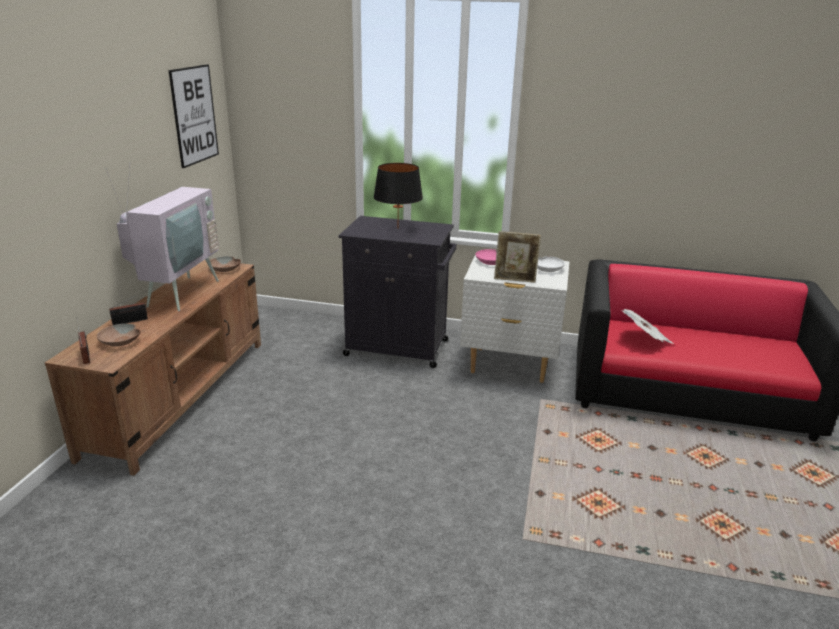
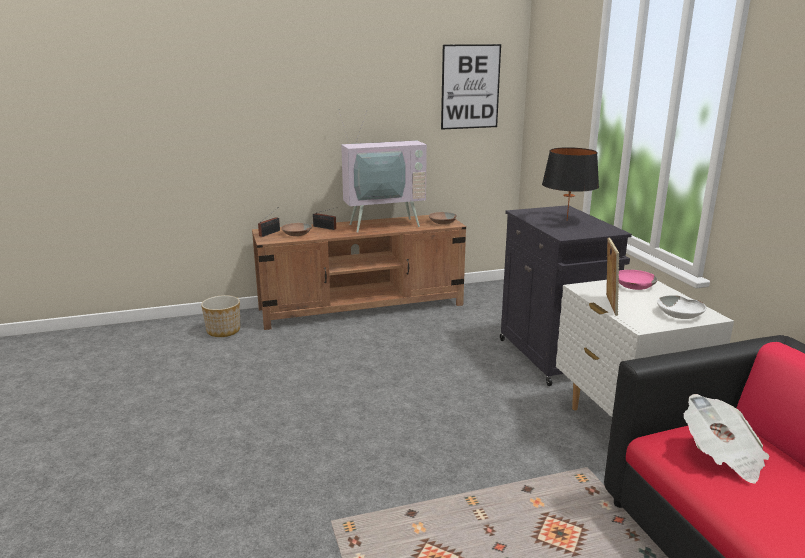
camera: 60 degrees right, 5 degrees down
(88, 509) = (223, 331): none -> planter
(515, 280) = (609, 305): picture frame -> picture frame turned 150 degrees counterclockwise

